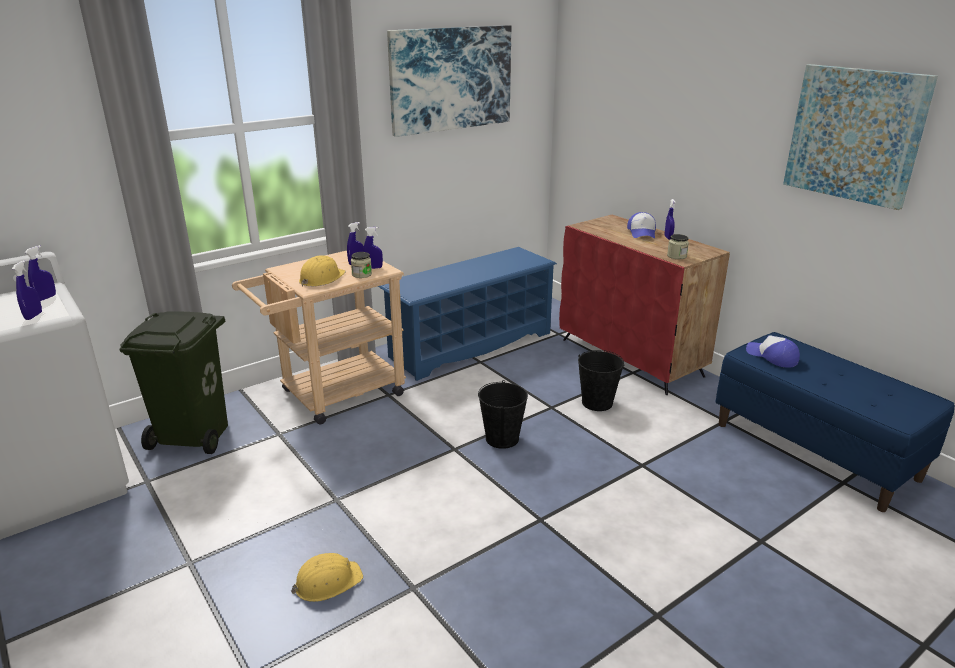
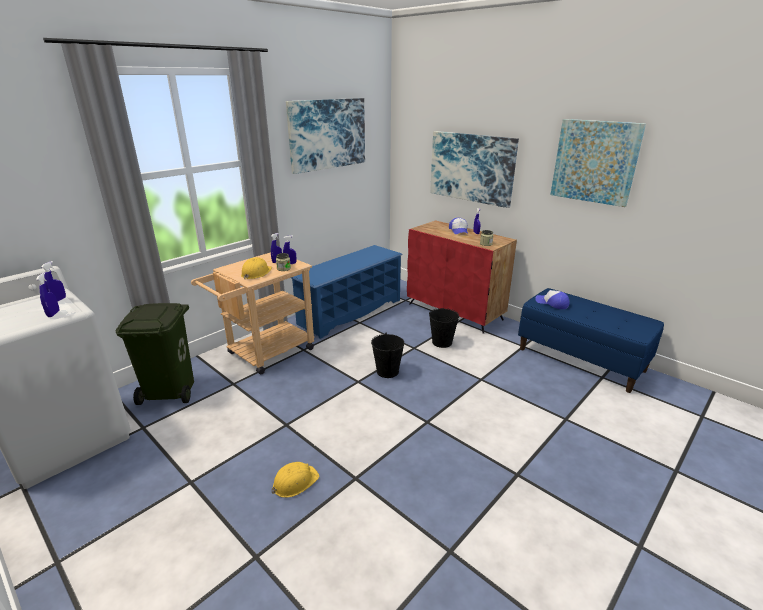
camera: 10 degrees left, 0 degrees up
(668, 136) = (471, 168): none -> picture

